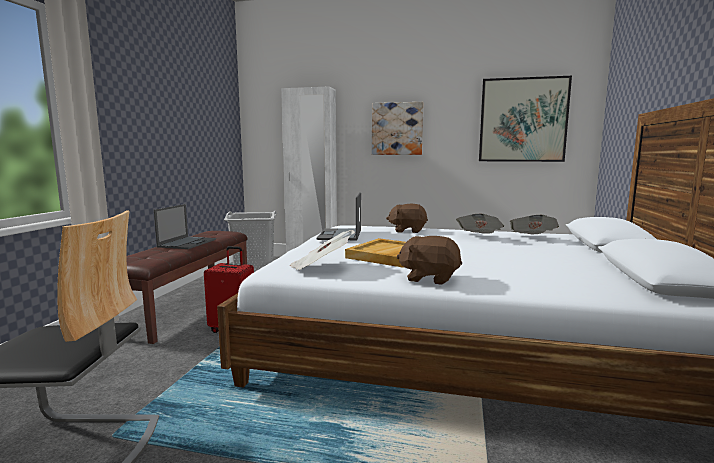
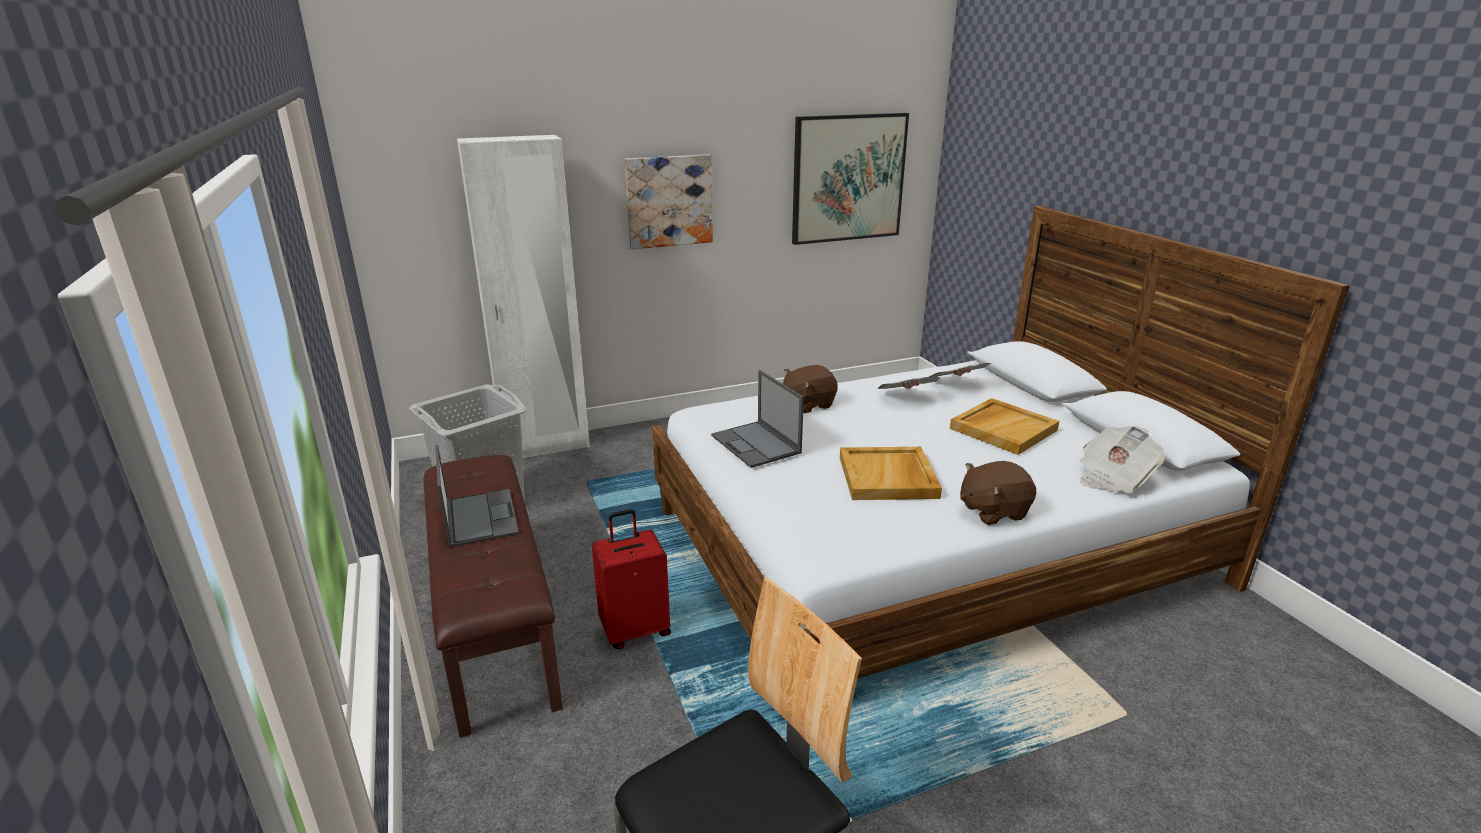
camera: 35 degrees left, 15 degrees up
(321, 267) = (863, 531): newspaper -> newspaper (1113, 478)
(526, 254) = (1003, 429): none -> beige tray

